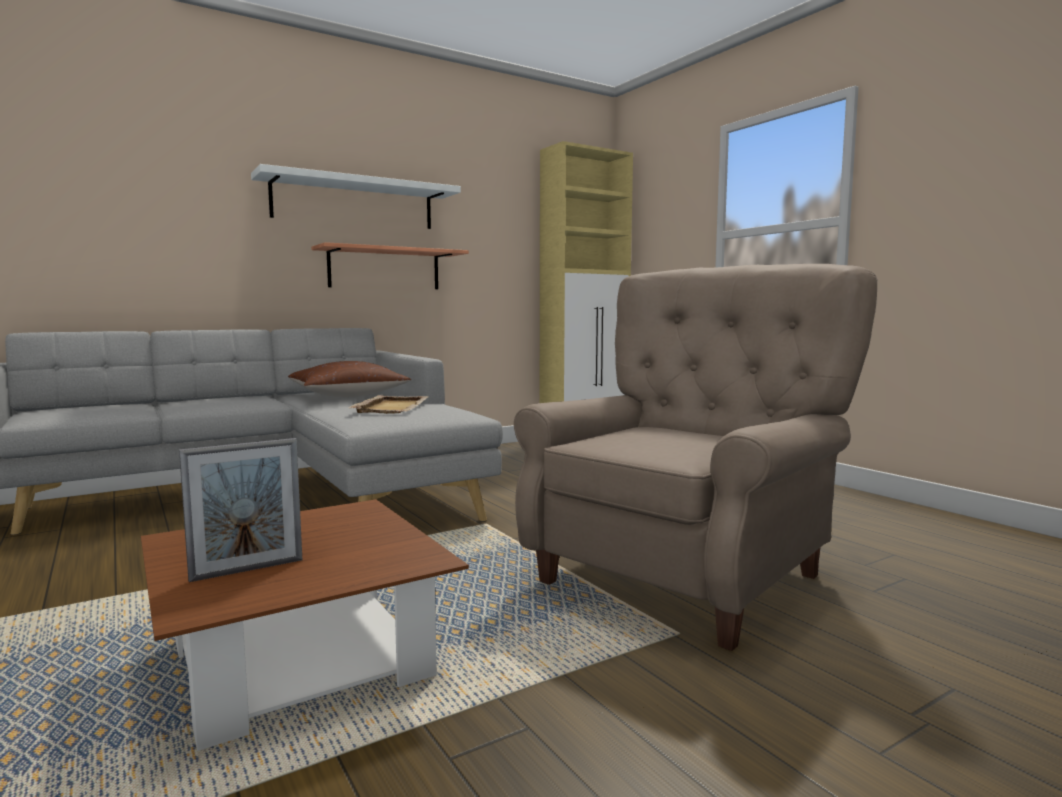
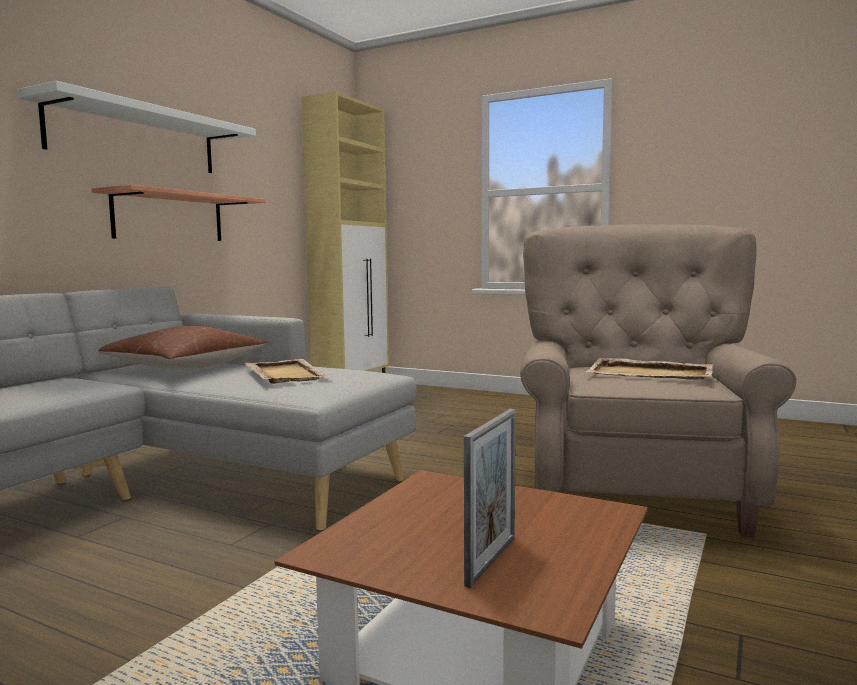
camera: 30 degrees left, 0 degrees up
(675, 439) = (651, 374): none -> beige tray

